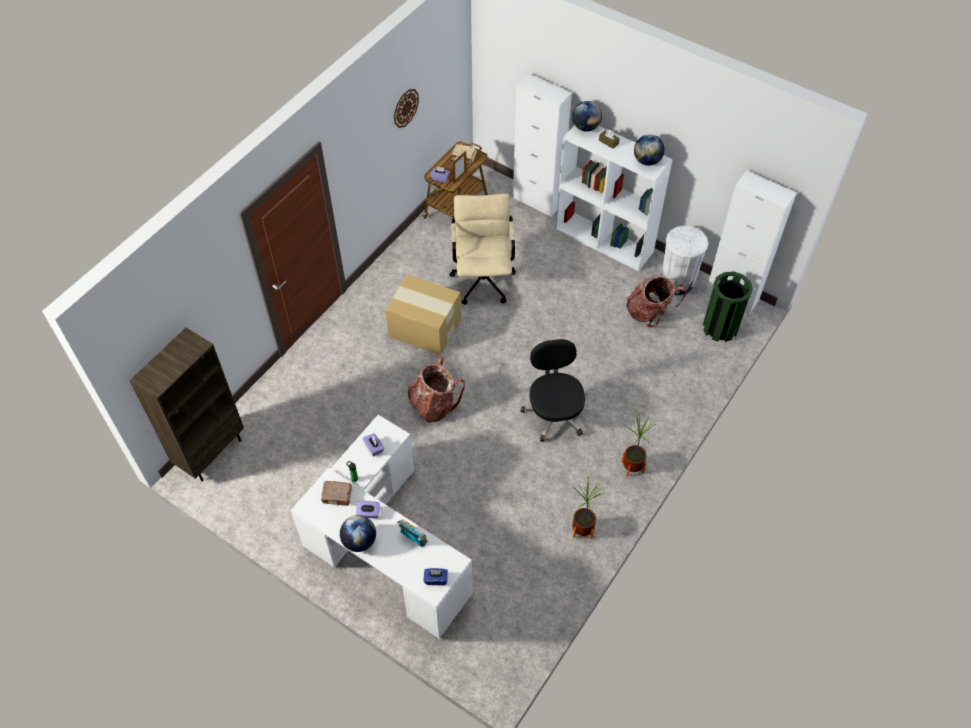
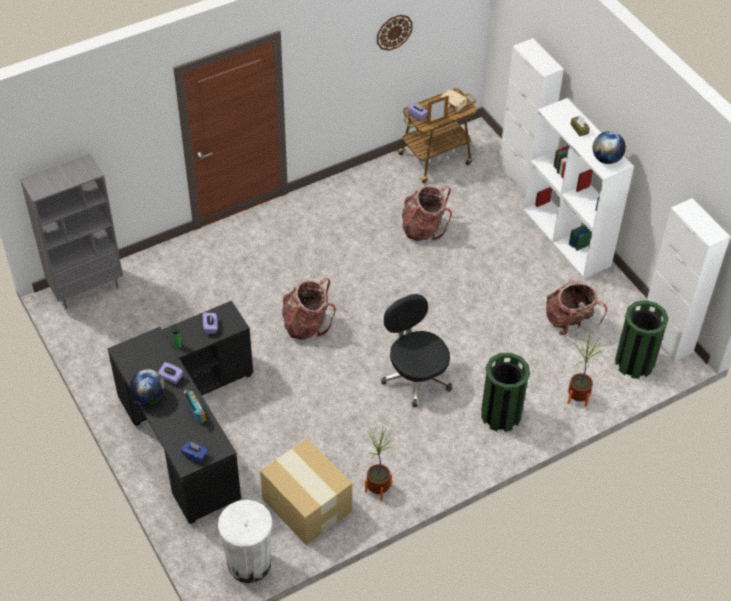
camera: 25 degrees right, 5 degrees down
(211, 453) = (87, 288): brown bookcase -> grey bookcase
(337, 496) = (153, 353): brown book -> none
(383, 548) = (187, 428): white desk -> black desk
(425, 328) = (340, 254): cardboard box -> cardboard box (307, 506)
(483, 277) = (423, 228): beige office chair -> backpack
(554, 413) = (416, 376): black office chair -> black office chair turned 45 degrees counterclockwise
(585, 127) = (565, 108): globe -> none
(632, 467) = (461, 454): potted plant -> potted plant (578, 398)
(643, 418) = (500, 415): none -> green trash can
(677, 282) = (617, 303): white trash can -> white trash can (249, 563)

